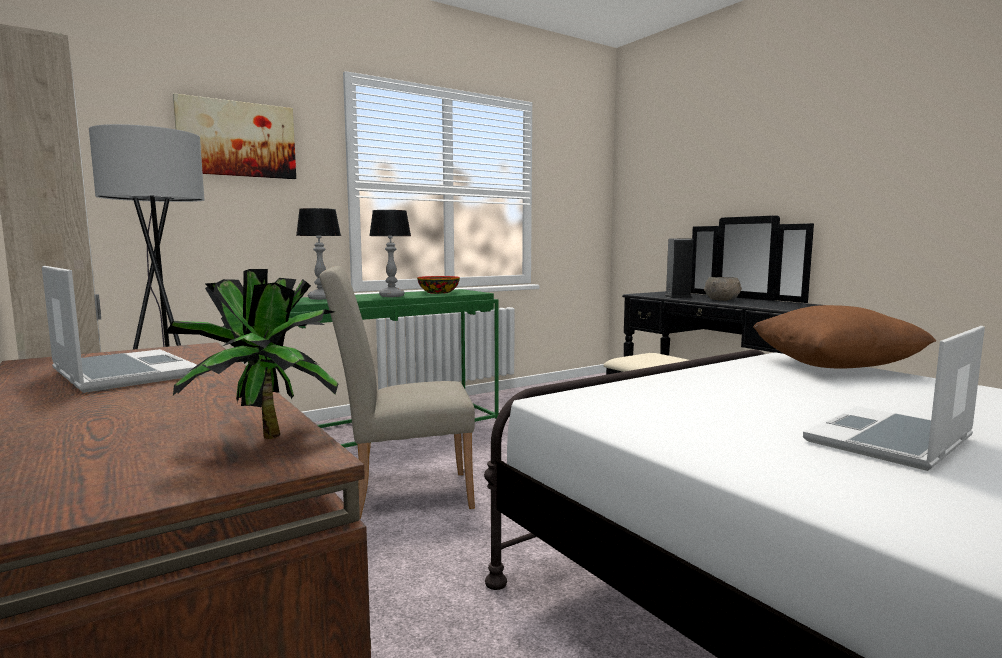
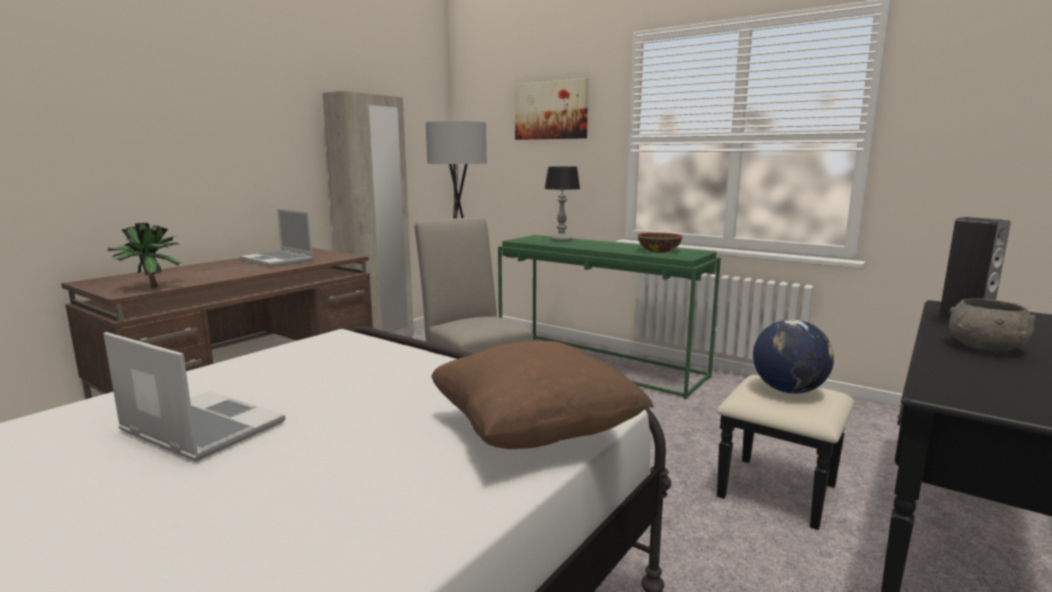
camera: 70 degrees right, 5 degrees up
(121, 373) = (278, 260): laptop -> laptop turned 105 degrees clockwise
(392, 296) = (606, 247): table lamp -> none
(651, 356) = (788, 390): none -> globe

